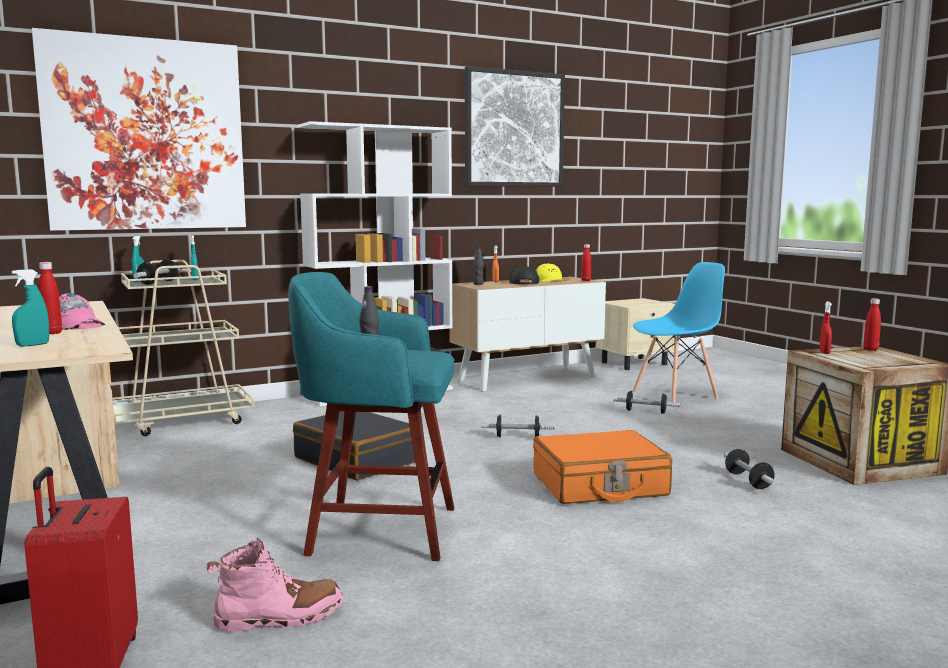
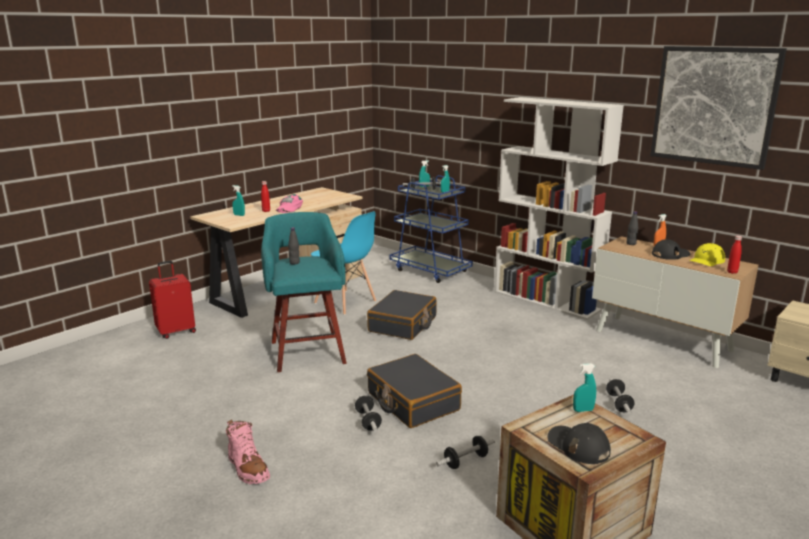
camera: 70 degrees right, 10 degrees up
(145, 135) = (444, 100): picture -> none
(183, 421) = (430, 271): beige cart -> blue cart
(279, 617) = (214, 351): pink boot -> pink boot (248, 468)
(517, 437) = (490, 361): dumbbell -> dumbbell (368, 421)
(599, 485) = (412, 401): orange suitcase -> black suitcase
(675, 395) = (699, 414): blue chair -> blue chair (345, 302)
(824, 352) = (583, 410): red spray bottle -> turquoise spray bottle
(870, 349) = (631, 437): red bottle -> none
(893, 360) = (578, 446): none -> black cap

